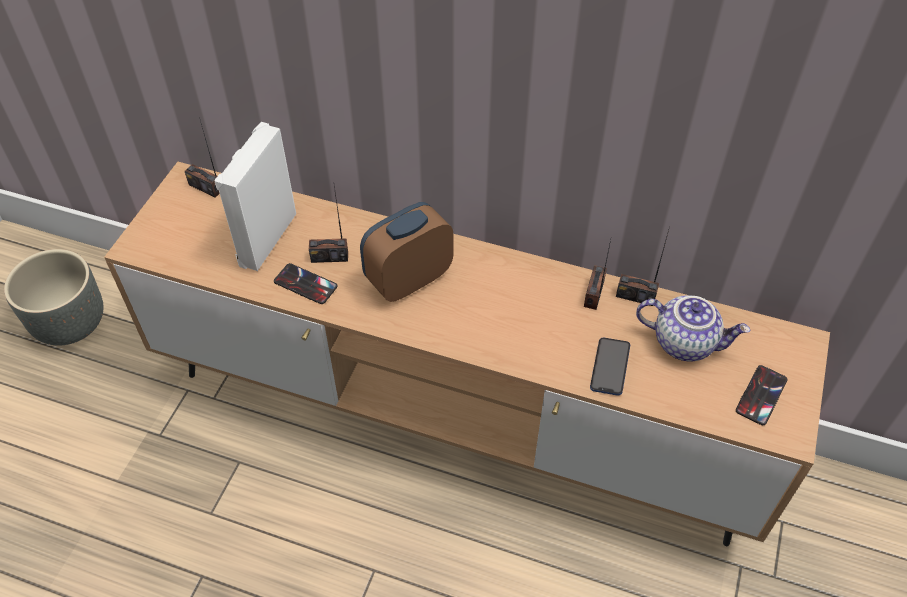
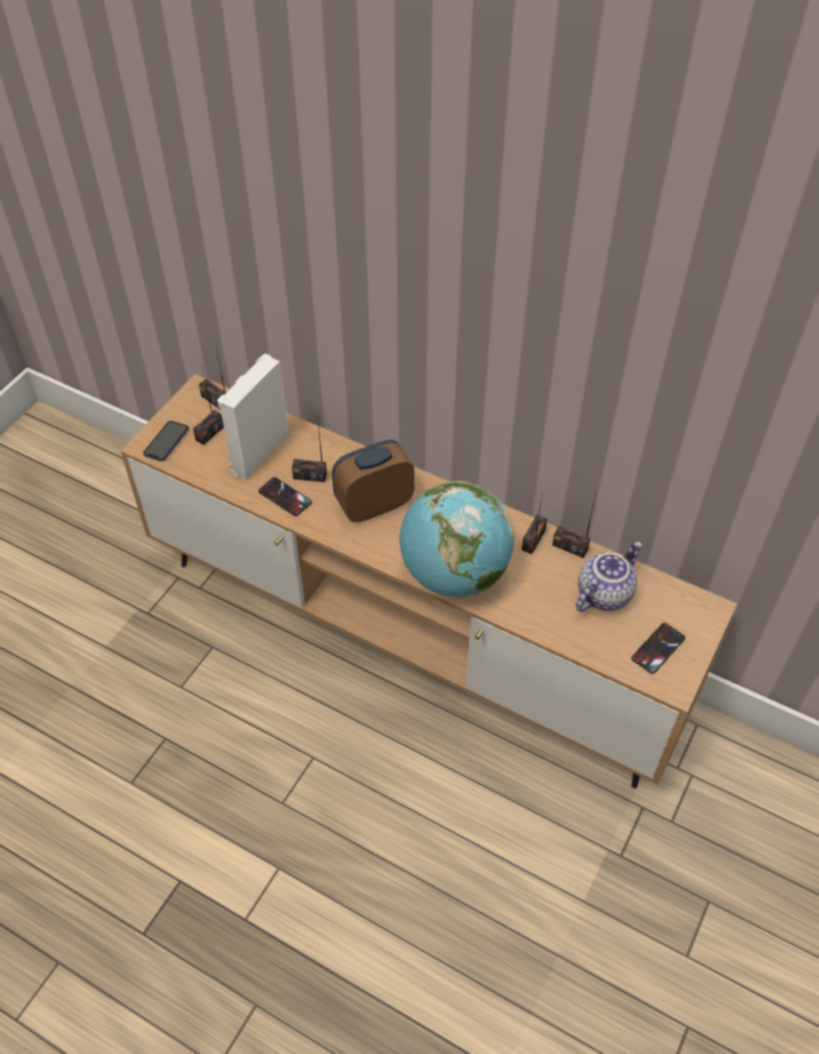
camera: 10 degrees right, 0 degrees up
(70, 324) = (84, 504): grey planter -> none
(205, 224) = (209, 433): none -> radio
(516, 344) = (454, 574): none -> globe
(610, 367) = (531, 605): phone -> phone (166, 442)
(685, 342) = (603, 593): teapot -> teapot turned 75 degrees counterclockwise

